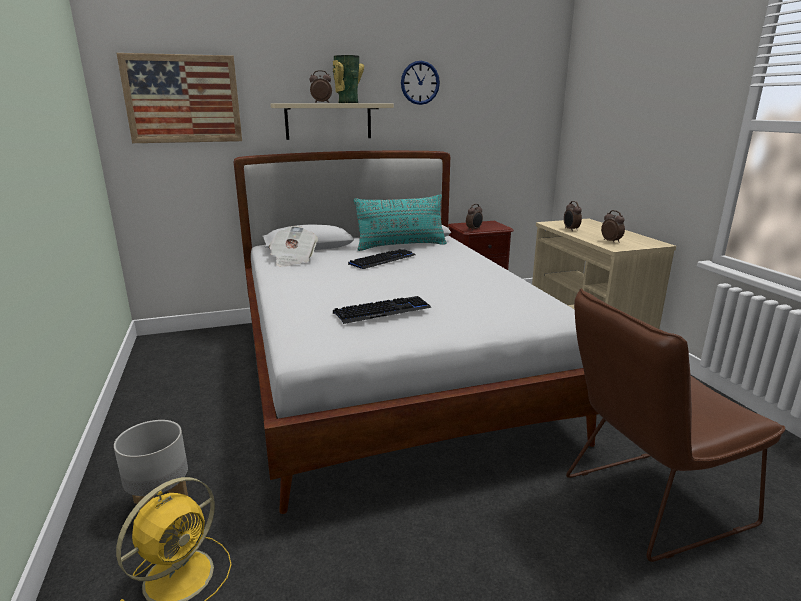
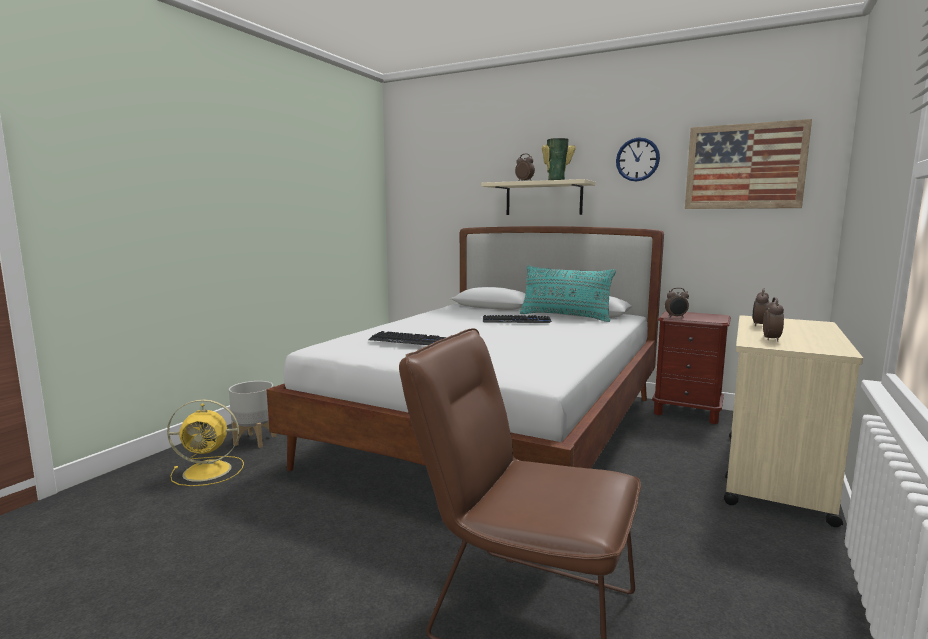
camera: 45 degrees right, 10 degrees down
(183, 99) = (437, 183): picture -> picture (744, 166)
(293, 259) = (458, 310): newspaper -> none

